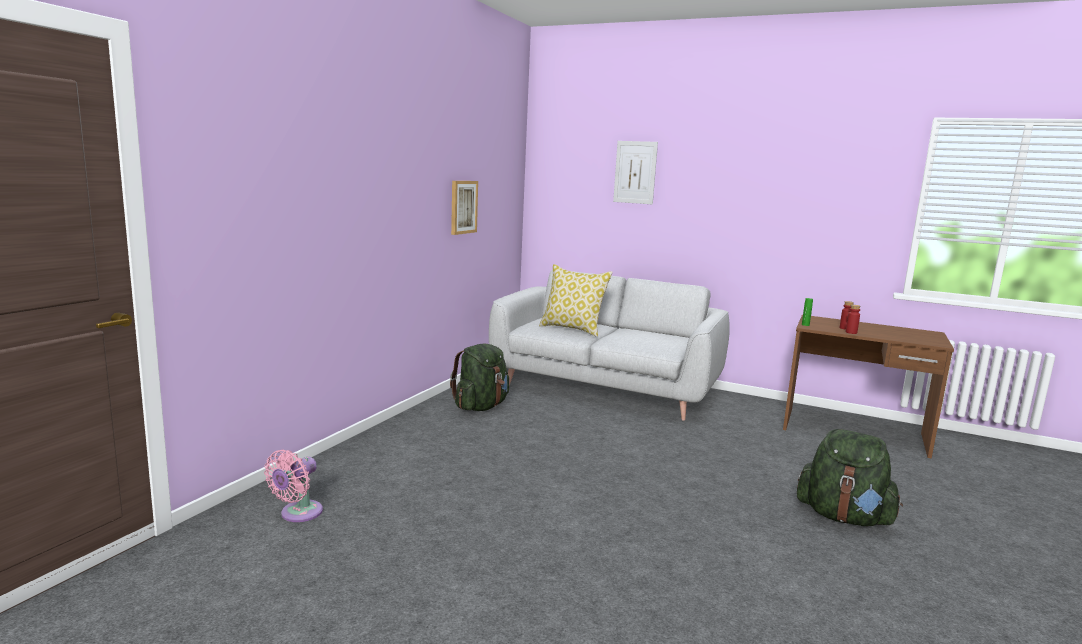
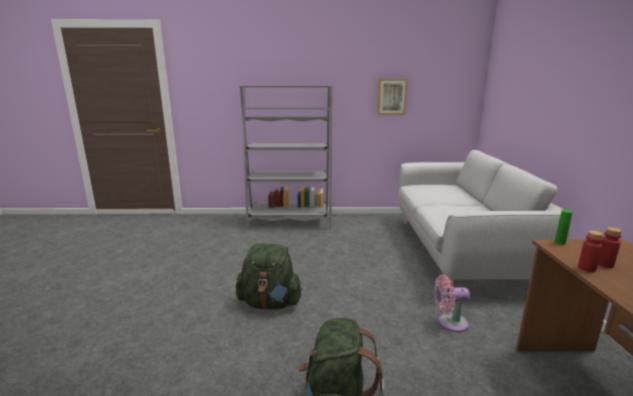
camera: 65 degrees right, 5 degrees up
(298, 514) = (203, 226): pink fan -> pink fan (449, 323)
(398, 441) = (289, 222): none -> grey bookcase
(481, 407) = (359, 226): green backpack -> green backpack (270, 303)
(573, 329) = (435, 194): pillow -> none
(635, 172) = (540, 64): picture -> none

